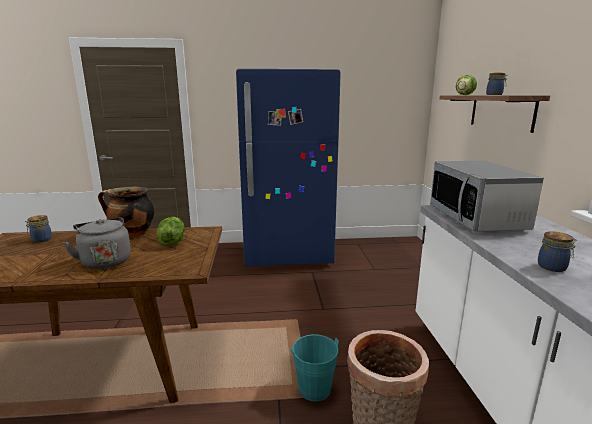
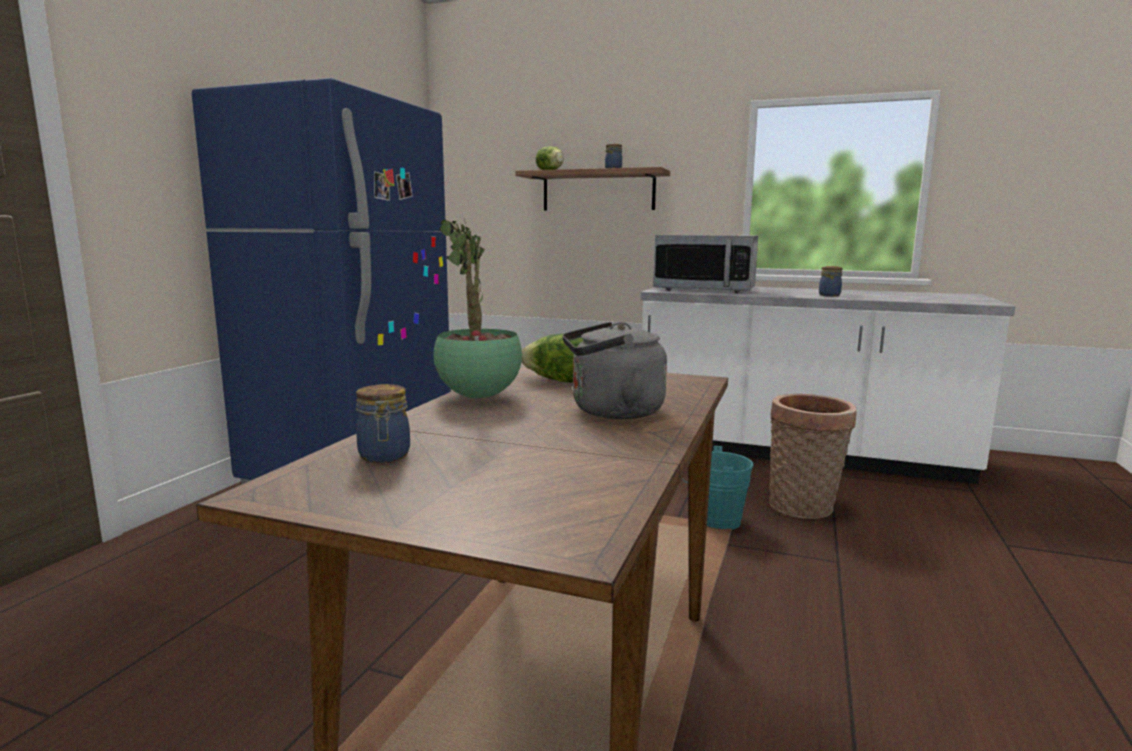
camera: 65 degrees left, 5 degrees down
(132, 234) = (479, 397): cooking pot -> potted plant

